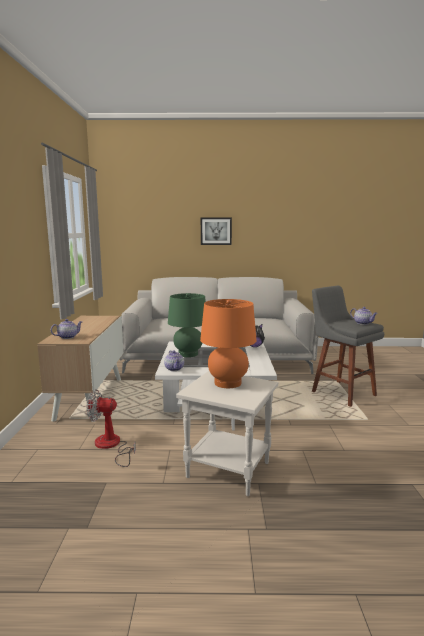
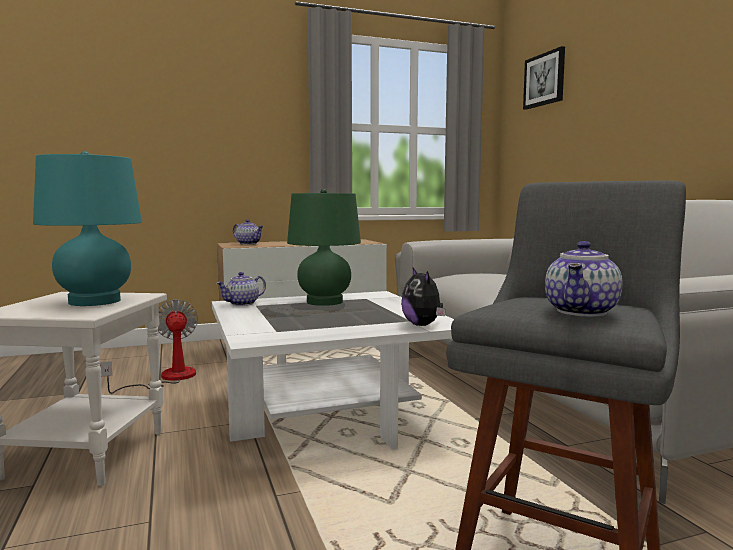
camera: 70 degrees right, 5 degrees down
(216, 231) = (666, 92): picture -> picture (544, 79)
(227, 383) = (94, 301): orange table lamp -> turquoise table lamp

